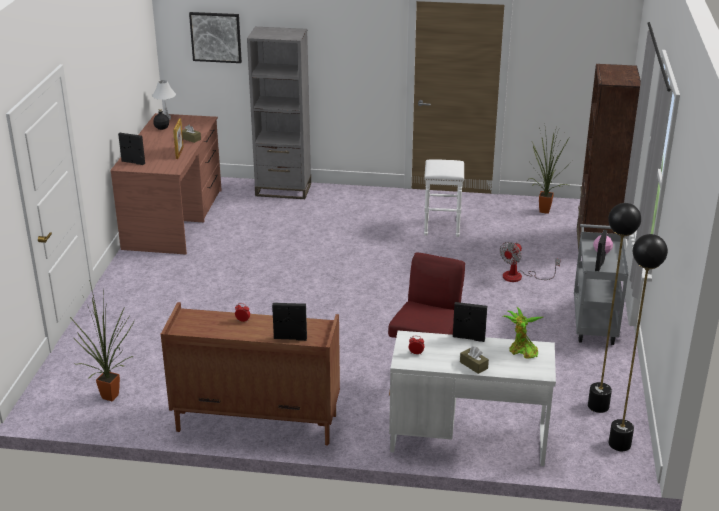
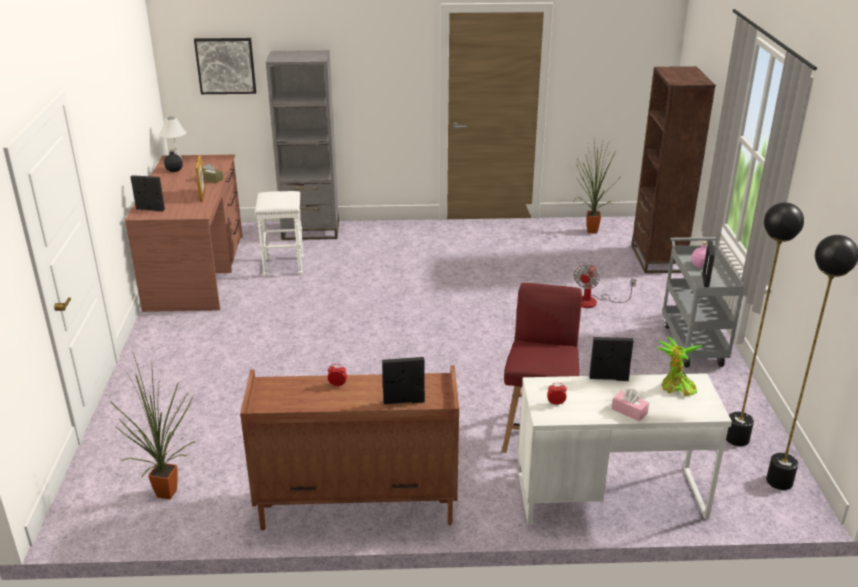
camera: 10 degrees left, 0 degrees up
(442, 228) = (494, 257): white stool -> white stool (284, 266)
(473, 365) = (629, 411): brown tissue box -> pink tissue box

